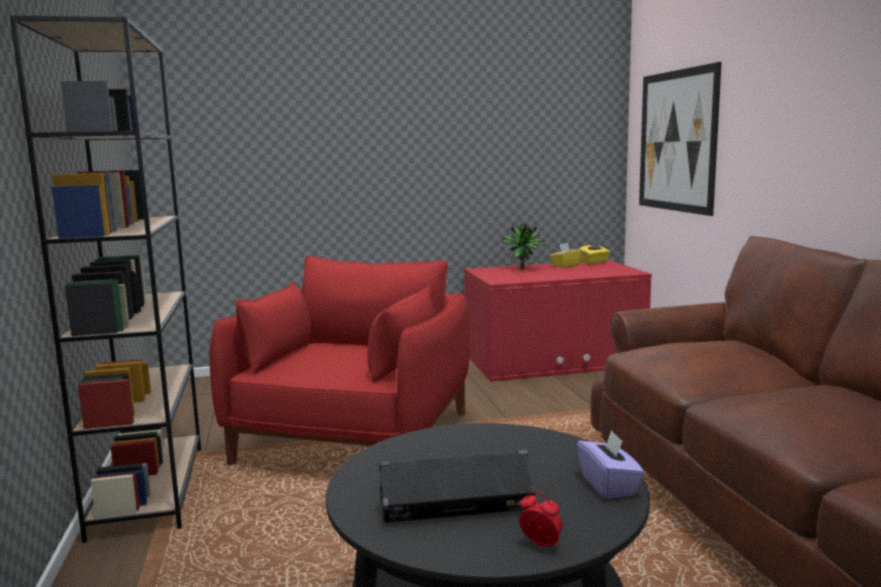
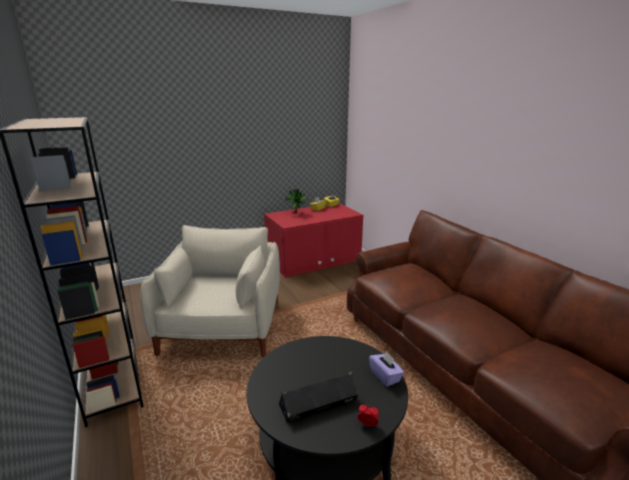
camera: 15 degrees left, 10 degrees up
(355, 438) = (223, 326): red armchair -> beige armchair
(676, 141) = (376, 146): picture -> none

